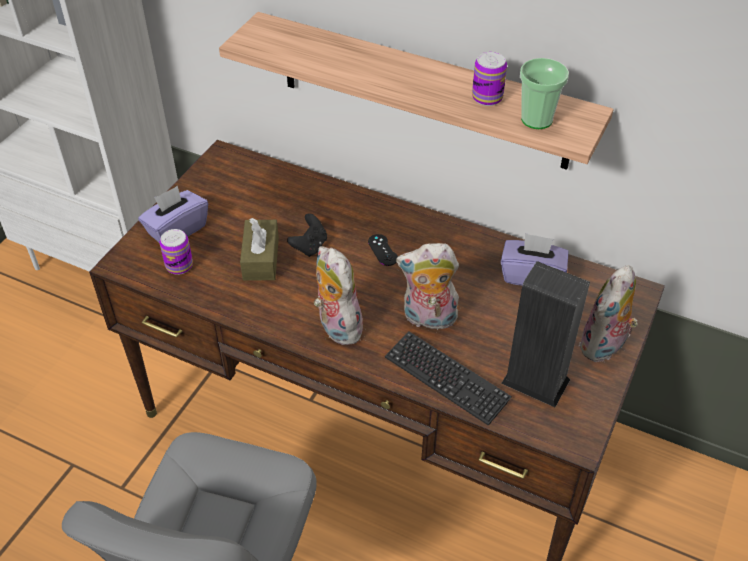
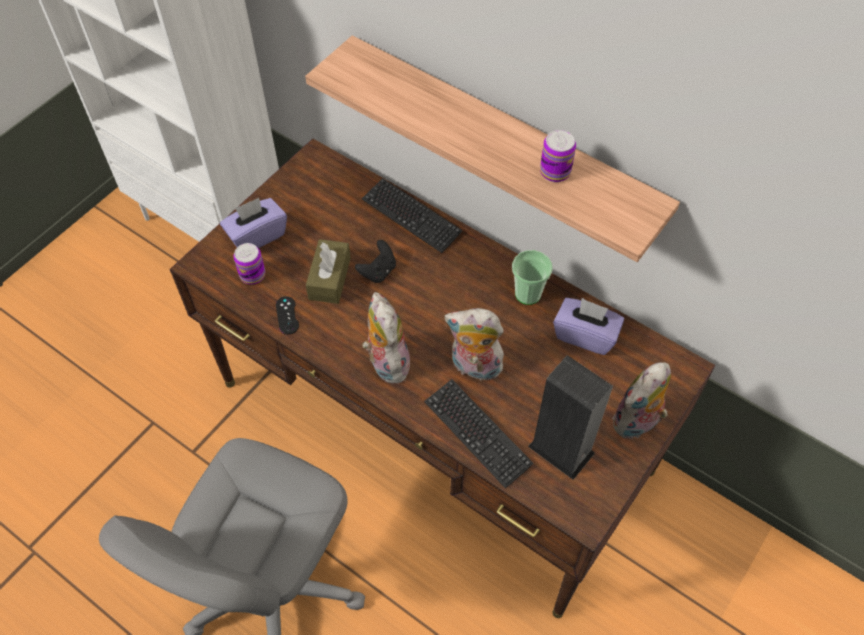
camera: 10 degrees right, 10 degrees up
(332, 195) = (411, 216): none -> keyboard
(383, 250) = (447, 285): black game controller -> black game controller (287, 315)
(537, 119) = (598, 205): cup -> cup (528, 294)

